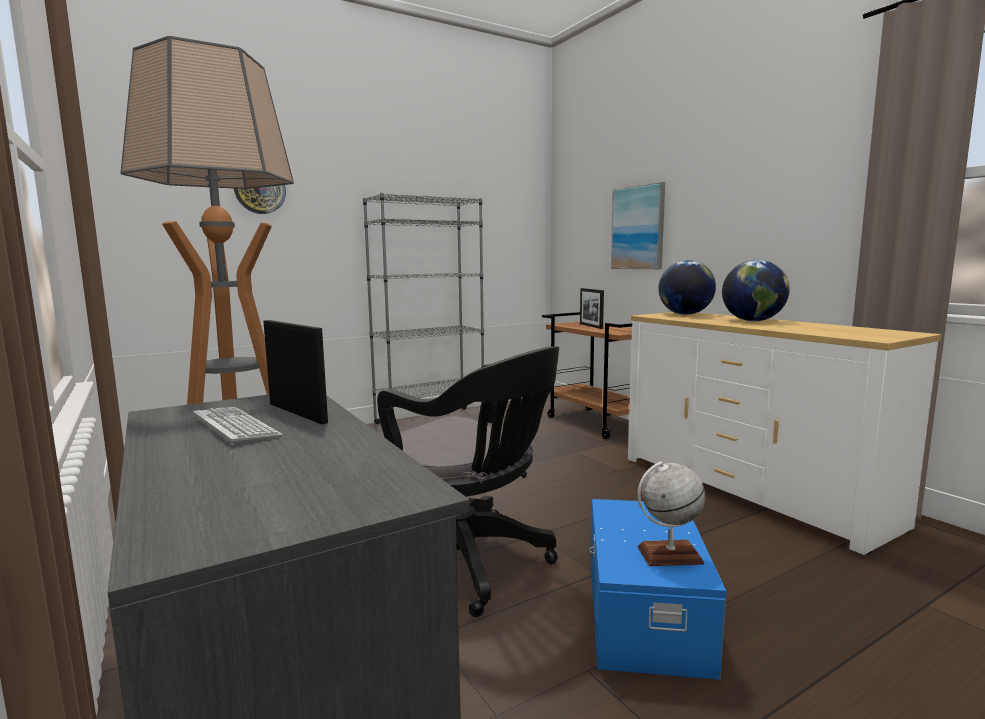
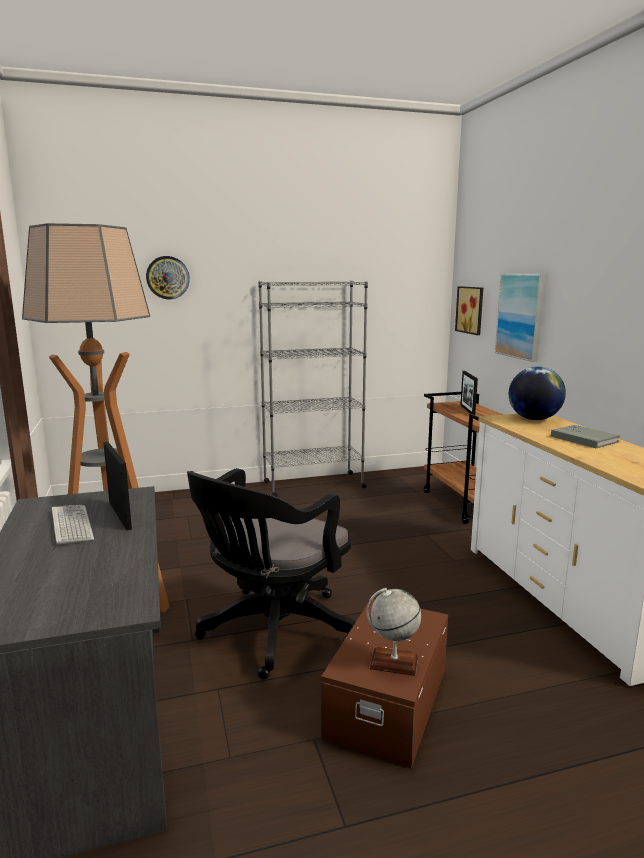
camera: 15 degrees right, 5 degrees up
(466, 563) = (271, 632): black office chair -> black office chair turned 75 degrees clockwise
(577, 232) = (471, 310): none -> picture
(642, 613) = (385, 702): blue storage box -> brown storage box
(752, 321) = (584, 439): globe -> grey book

